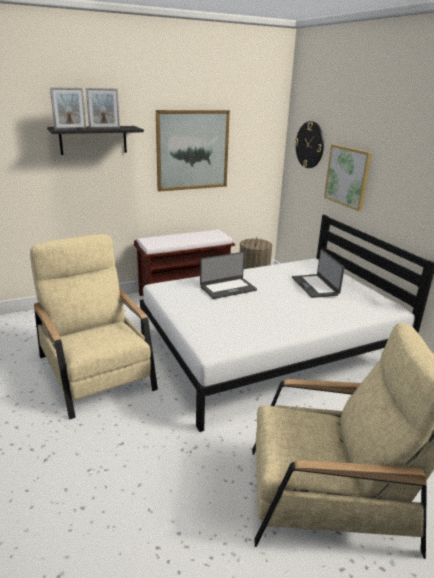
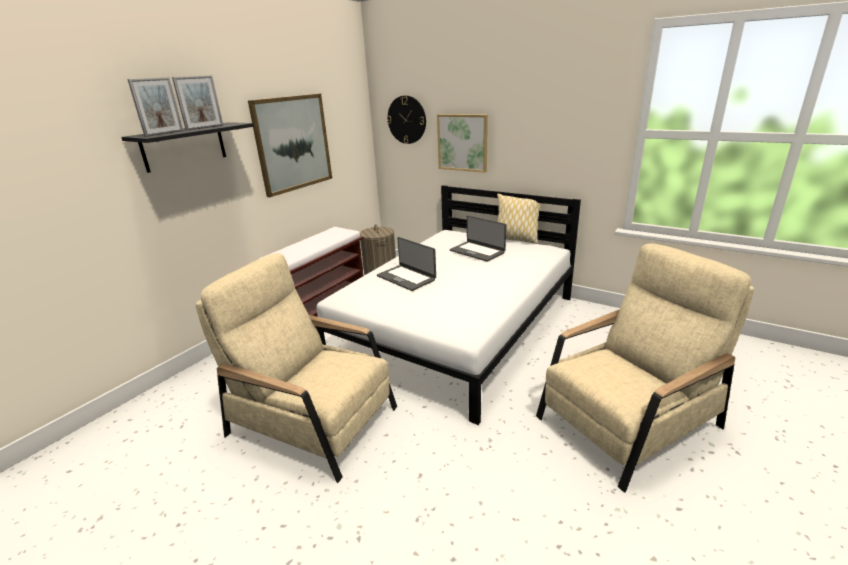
camera: 30 degrees left, 0 degrees up
(227, 288) = (406, 277): laptop -> laptop turned 105 degrees clockwise
(369, 287) = (516, 240): none -> pillow

